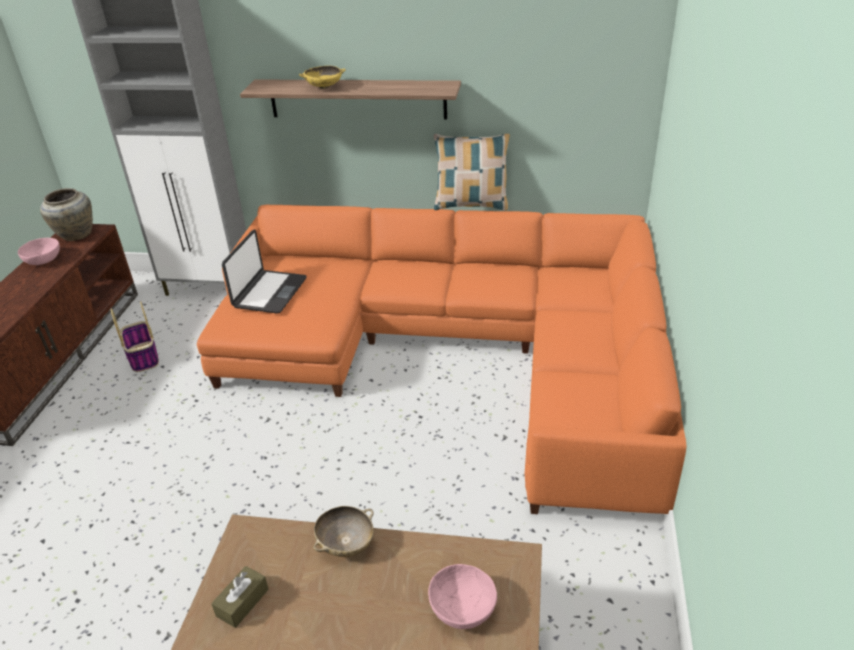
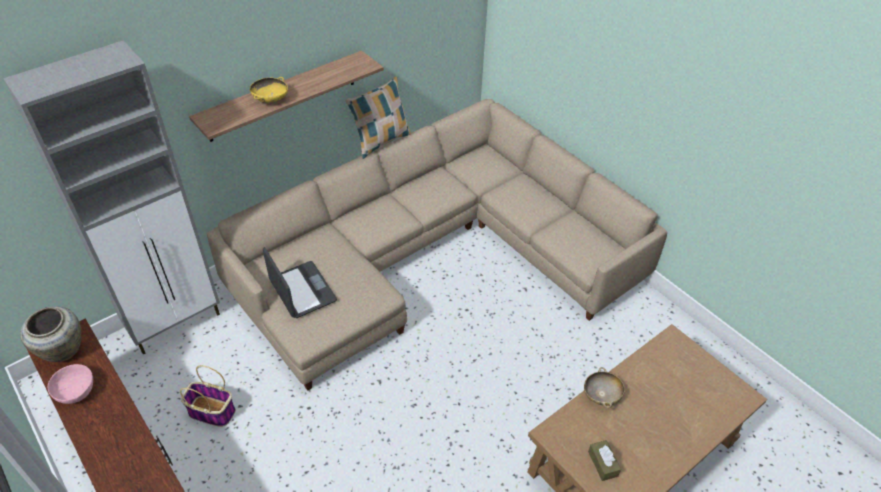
camera: 50 degrees left, 10 degrees up
(460, 353) = (433, 253): orange sofa -> beige sofa
(462, 609) = (685, 379): pink bowl -> none

